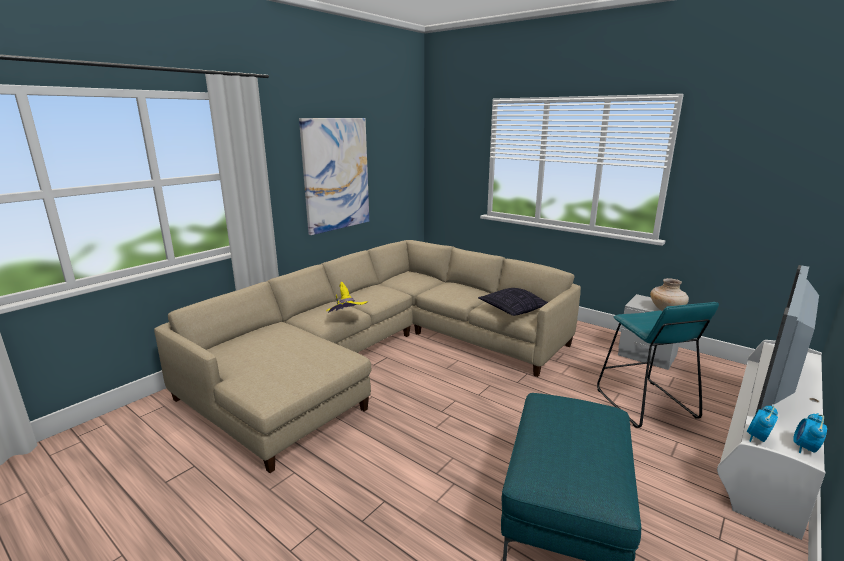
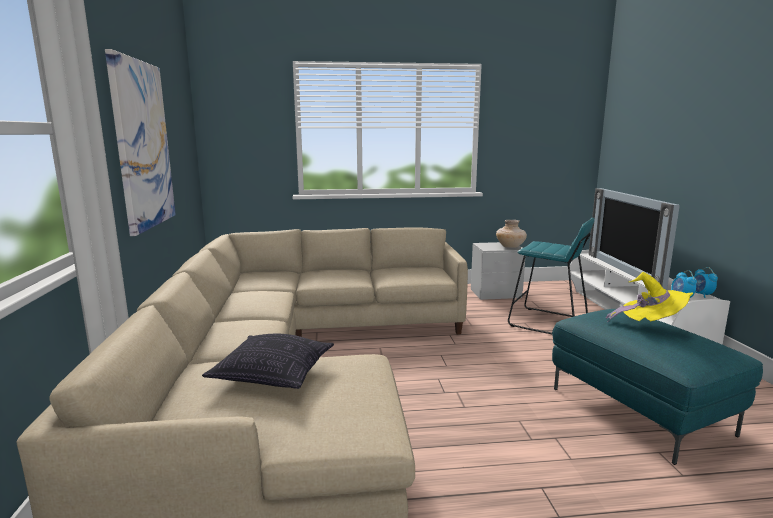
camera: 45 degrees left, 5 degrees down
(346, 319) = (283, 330): yellow hat -> yellow hat (650, 325)
(513, 310) = (416, 275): pillow -> pillow (272, 375)

